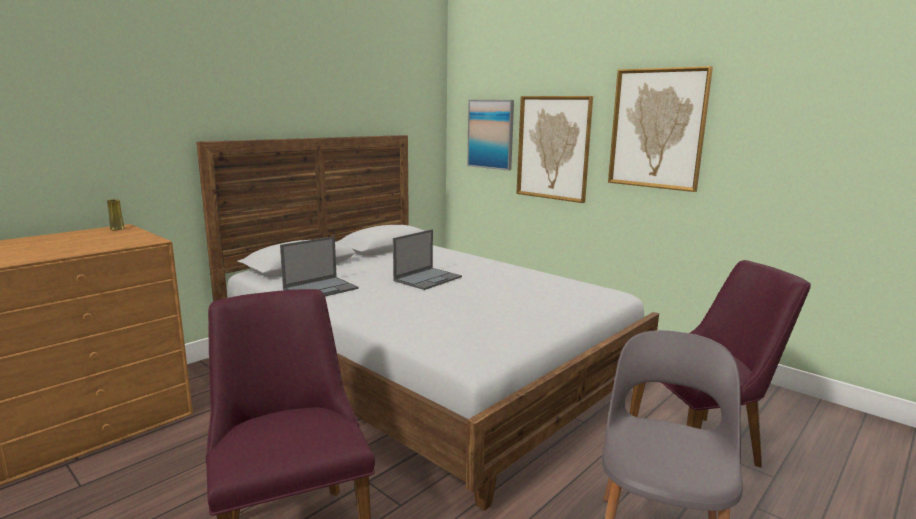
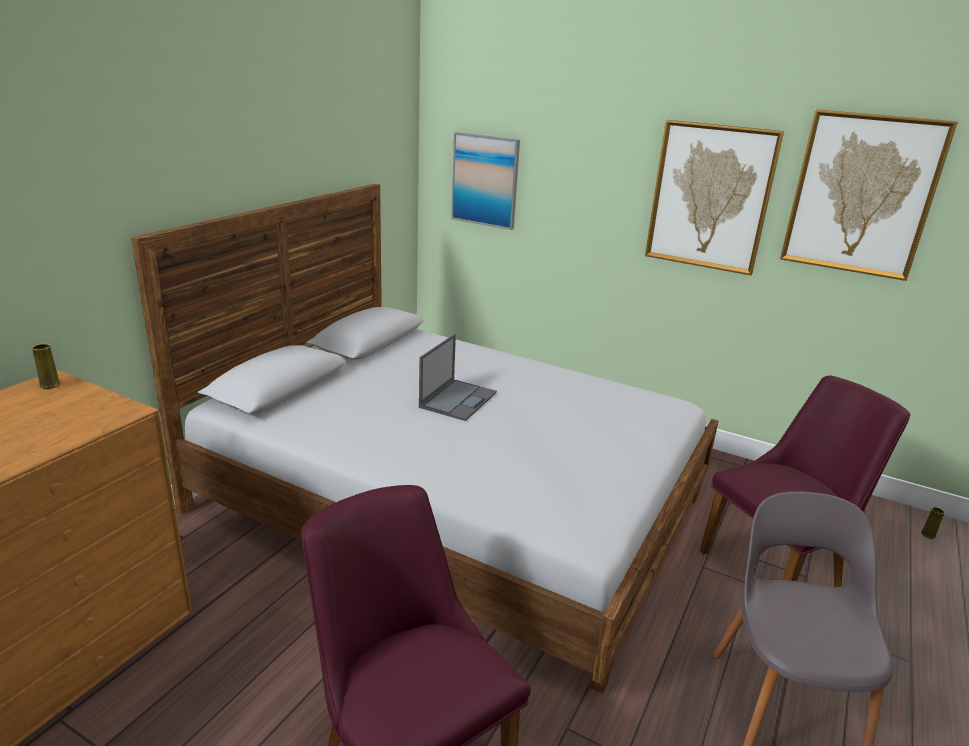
camera: 15 degrees left, 10 degrees up
(321, 289) = (336, 431): laptop -> none
(553, 148) = (573, 207): picture -> picture (861, 195)
(878, 437) = (928, 535): none -> yellow vase

